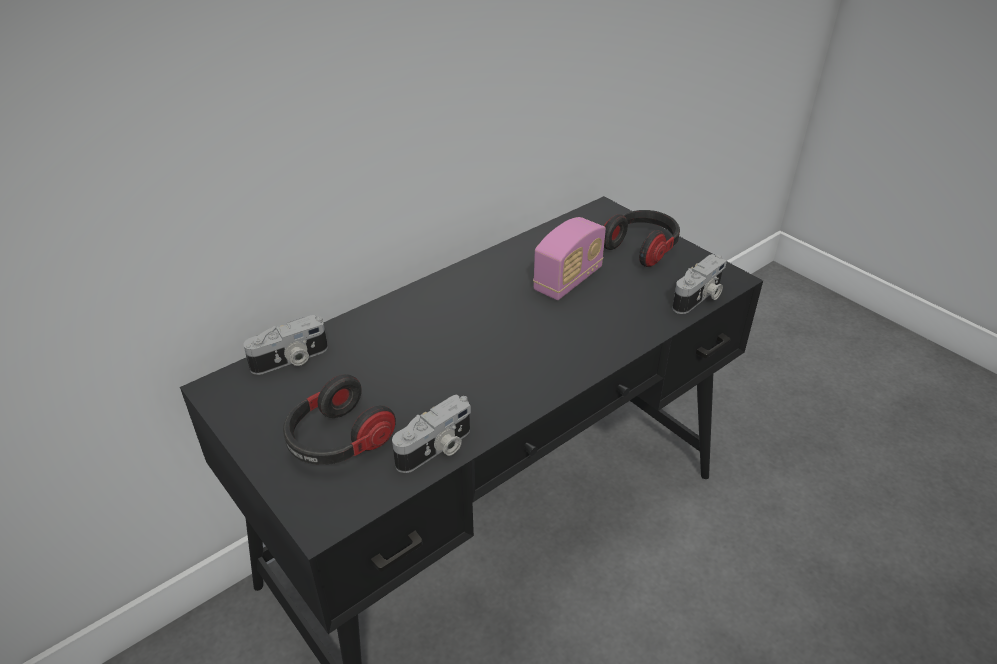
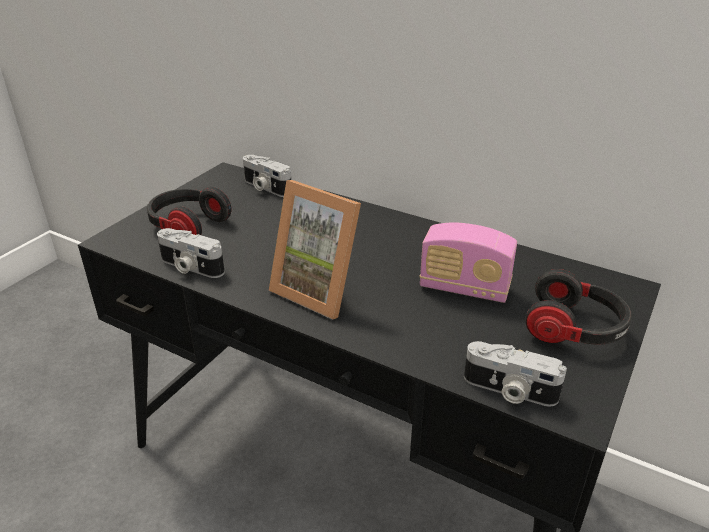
camera: 70 degrees right, 5 degrees down
(530, 360) = (320, 289): none -> picture frame

